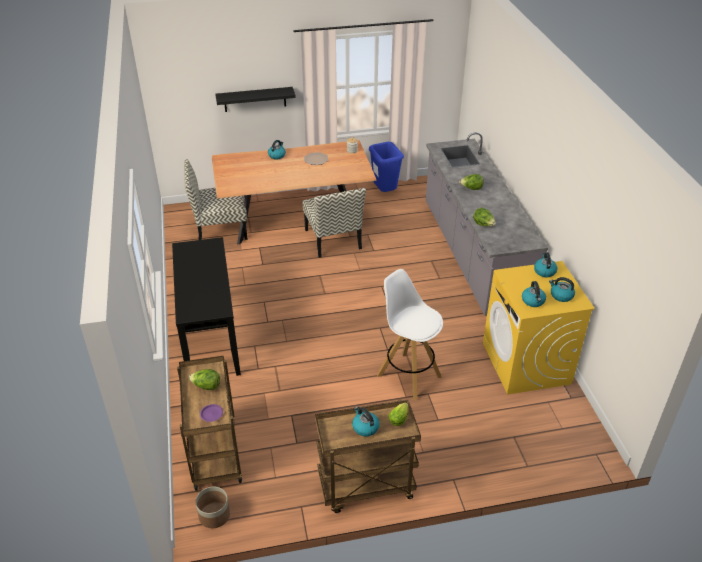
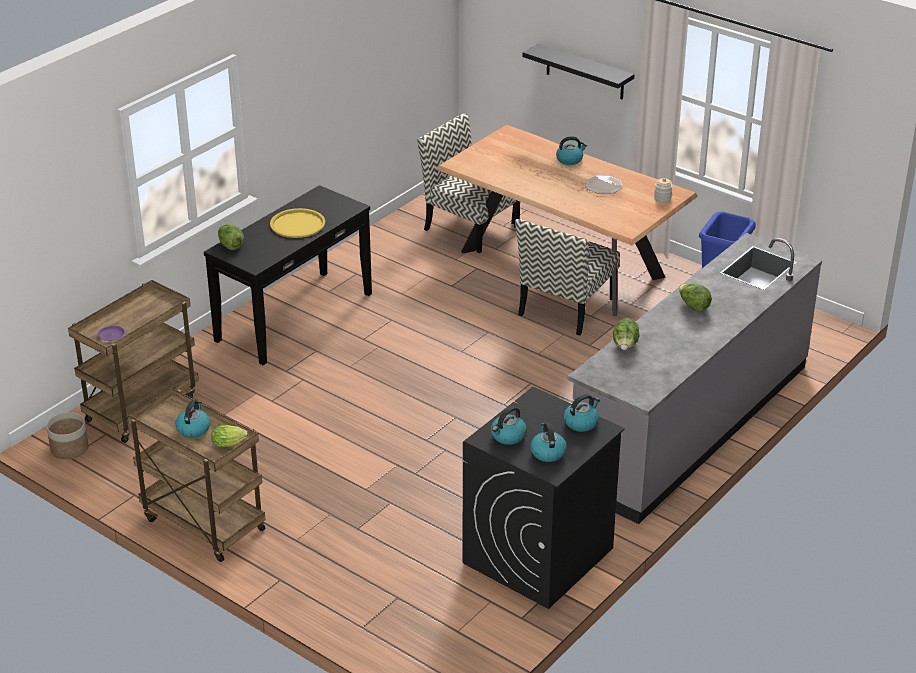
camera: 50 degrees right, 5 degrees down
(202, 272) = (297, 224): none -> yellow tray
(206, 386) = (143, 314): lettuce -> lettuce (230, 245)
(408, 375) = (402, 475): white stool -> none
(526, 364) = (537, 556): yellow washing machine -> black washing machine

